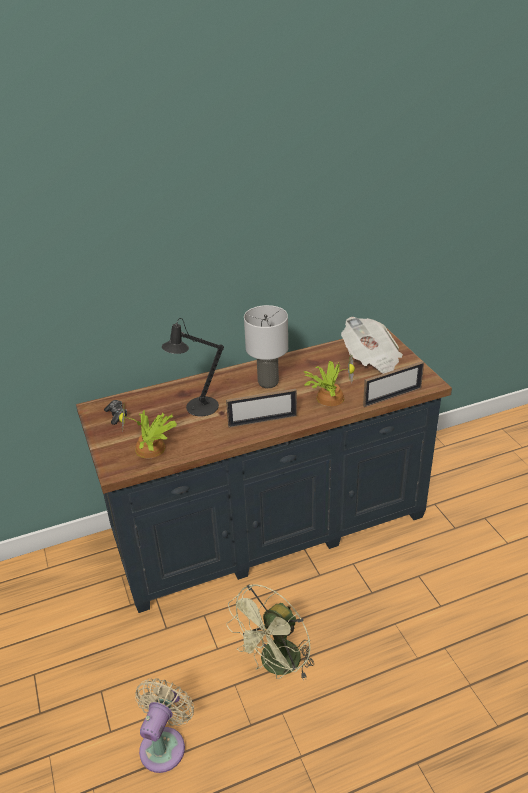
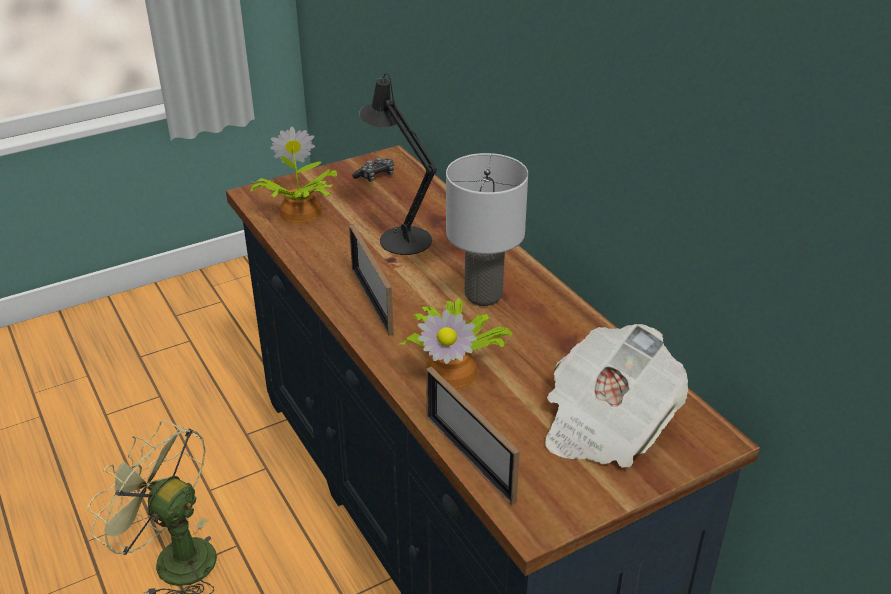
camera: 80 degrees right, 0 degrees up
(164, 744) = (78, 463): beige fan -> none

